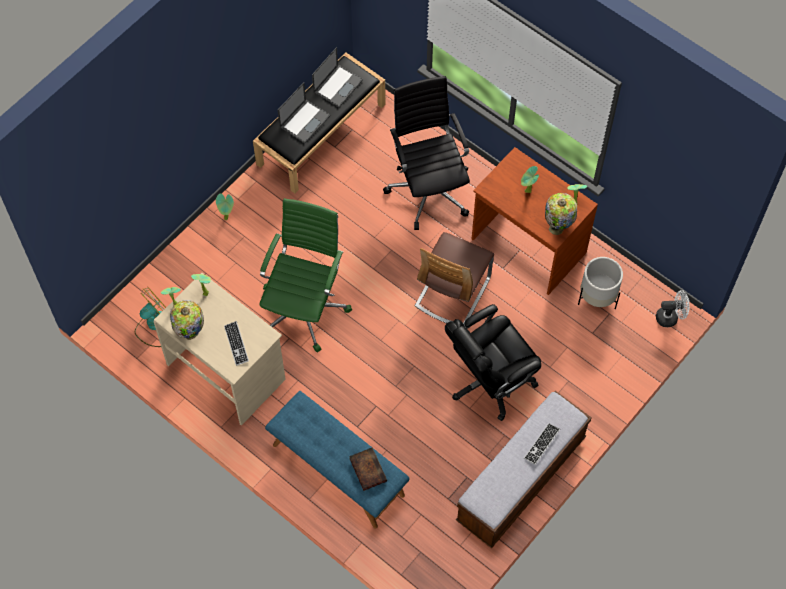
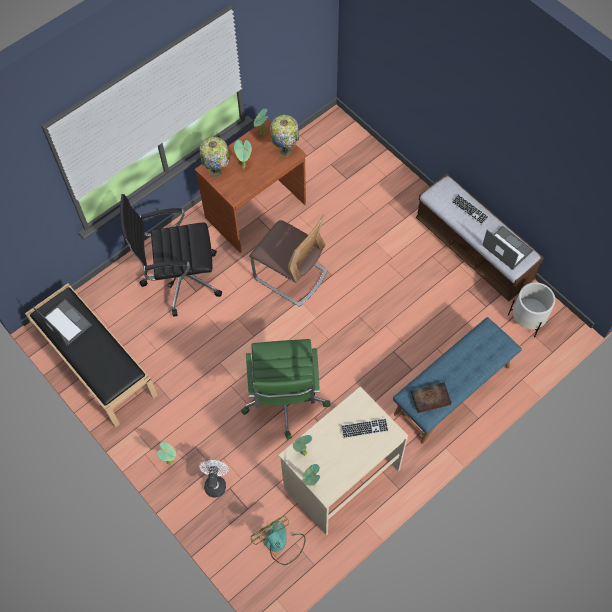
camera: 80 degrees left, 0 degrees up
(190, 334) = (348, 471): table lamp -> table lamp (217, 172)
(305, 121) = (98, 357): laptop -> laptop (506, 248)
(305, 308) = (285, 399): green office chair -> green office chair turned 120 degrees counterclockwise
(367, 469) = (480, 347): book -> book (429, 399)
(490, 381) = (381, 259): black office chair -> none
(597, 297) = (314, 169): white planter -> white planter (527, 319)
(670, 317) = (341, 124): white fan -> white fan (215, 483)

